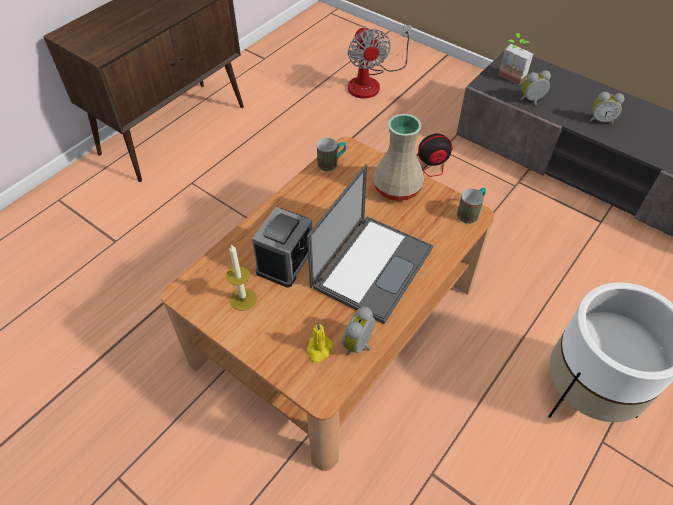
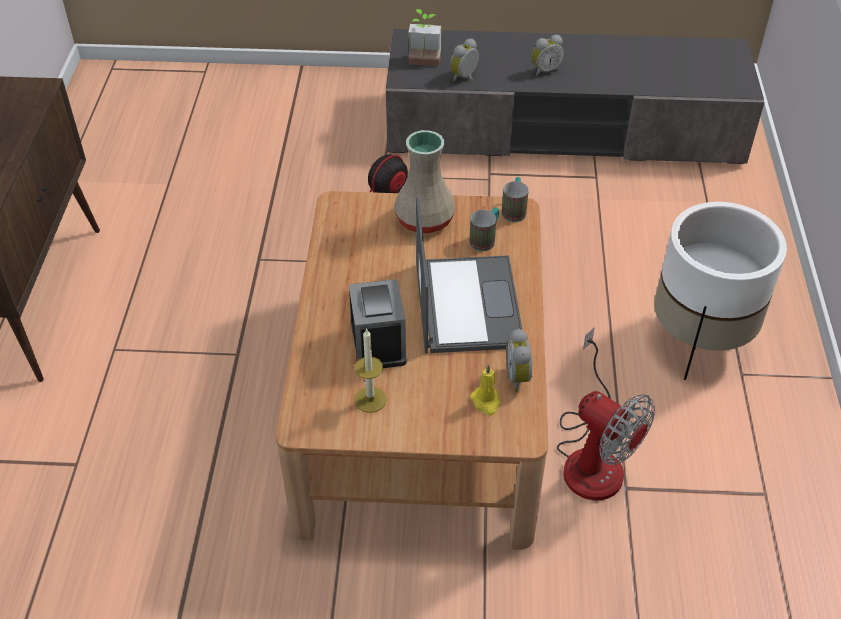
camera: 35 degrees left, 5 degrees down
(332, 163) = (334, 226): mug -> mug (485, 239)
(371, 82) = (238, 133): fan -> fan (592, 455)

